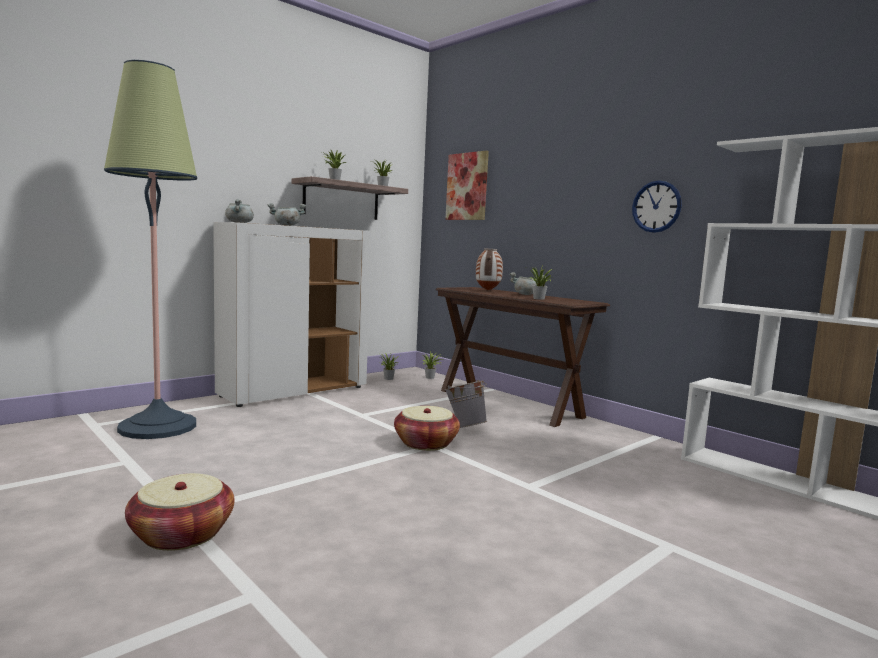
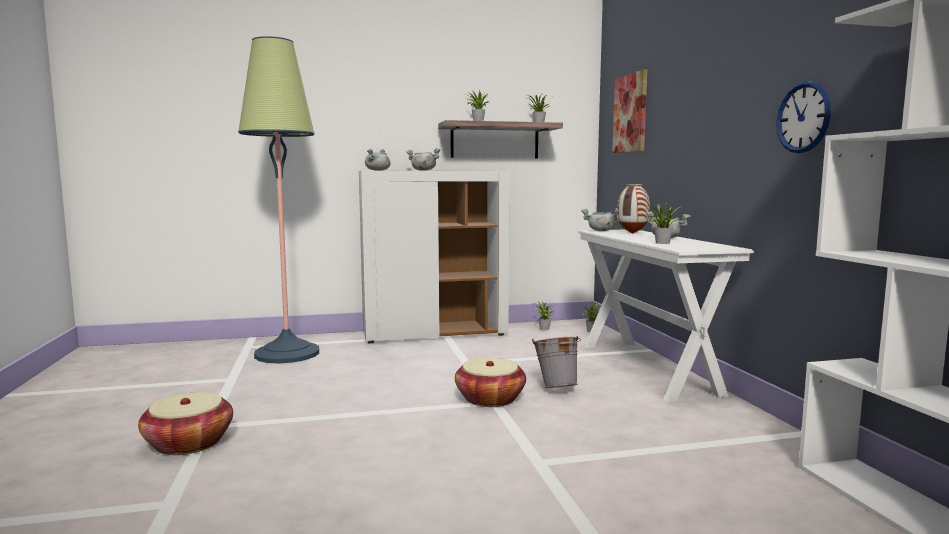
camera: 30 degrees right, 0 degrees up
(456, 288) = (601, 231): none -> grey cooking pot
(509, 403) = (647, 368): brown console table -> white console table

